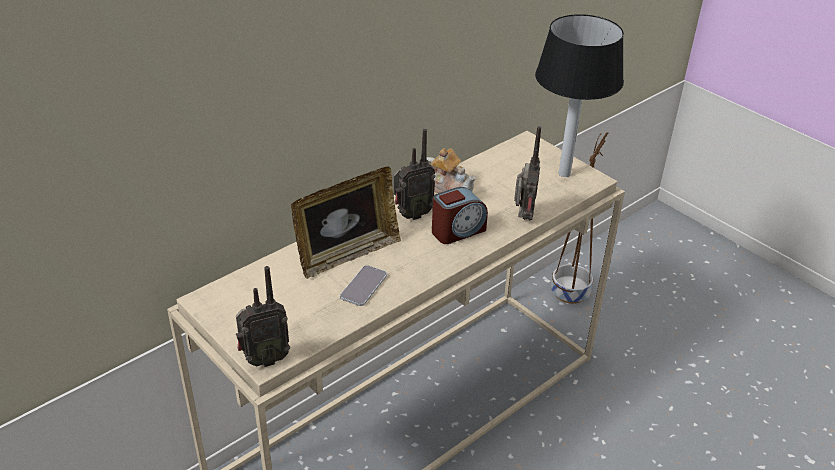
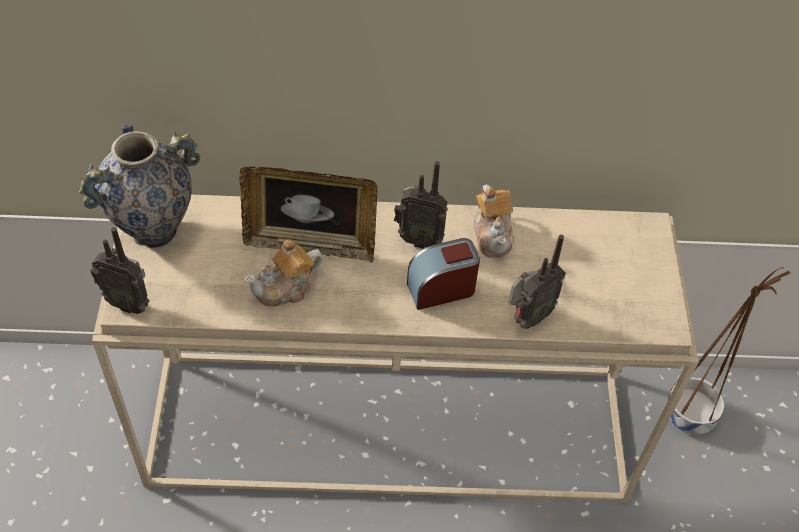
camera: 40 degrees right, 15 degrees up
(227, 309) = (154, 230): none -> vase
(363, 286) = (286, 288): phone -> teapot
(457, 231) = (441, 289): alarm clock -> alarm clock turned 150 degrees clockwise
(563, 173) = (639, 295): table lamp -> none

